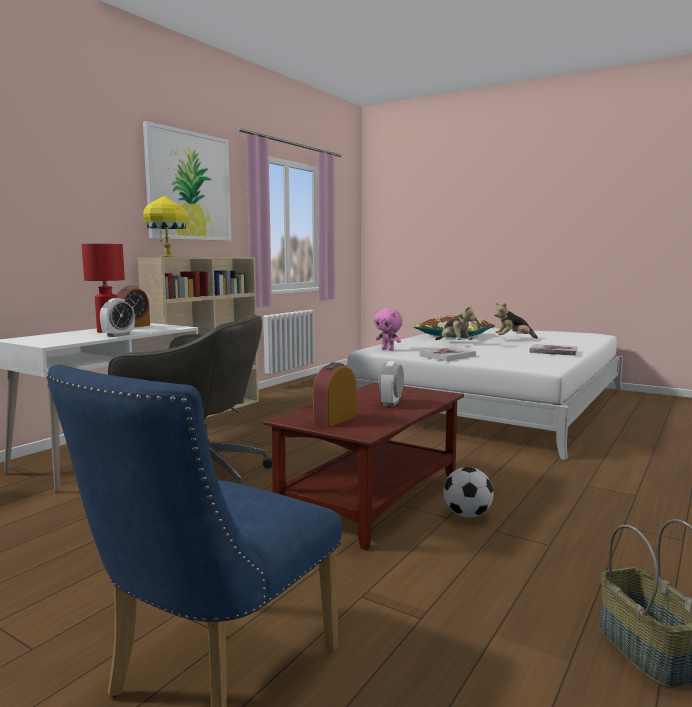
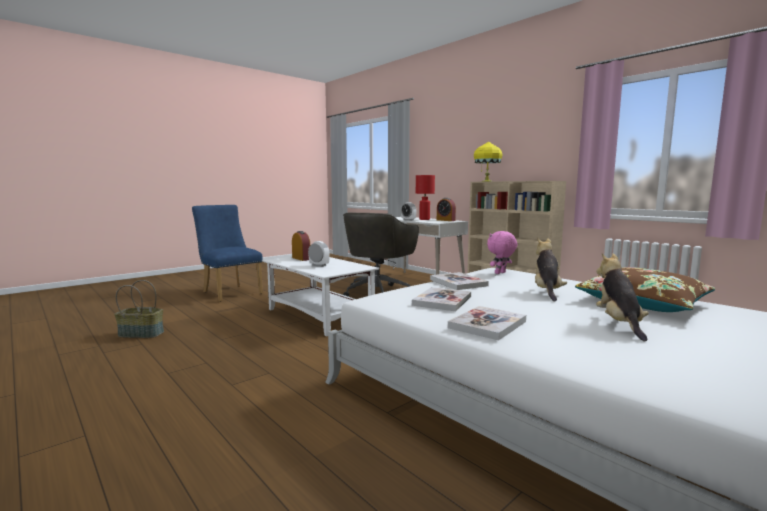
camera: 105 degrees right, 0 degrees up
(189, 186) = (533, 128): picture -> none
(371, 499) = (318, 315): brown coffee table -> white coffee table
(454, 343) = (546, 291): plush toy -> plush toy turned 120 degrees clockwise
(467, 515) = (274, 330): football -> none
(516, 357) = (442, 301): none -> book

